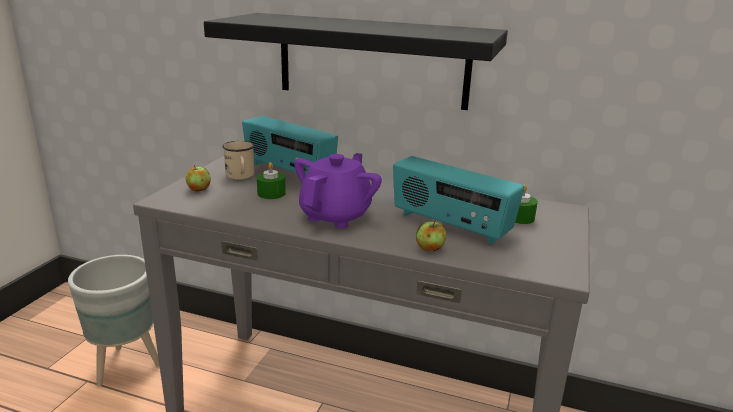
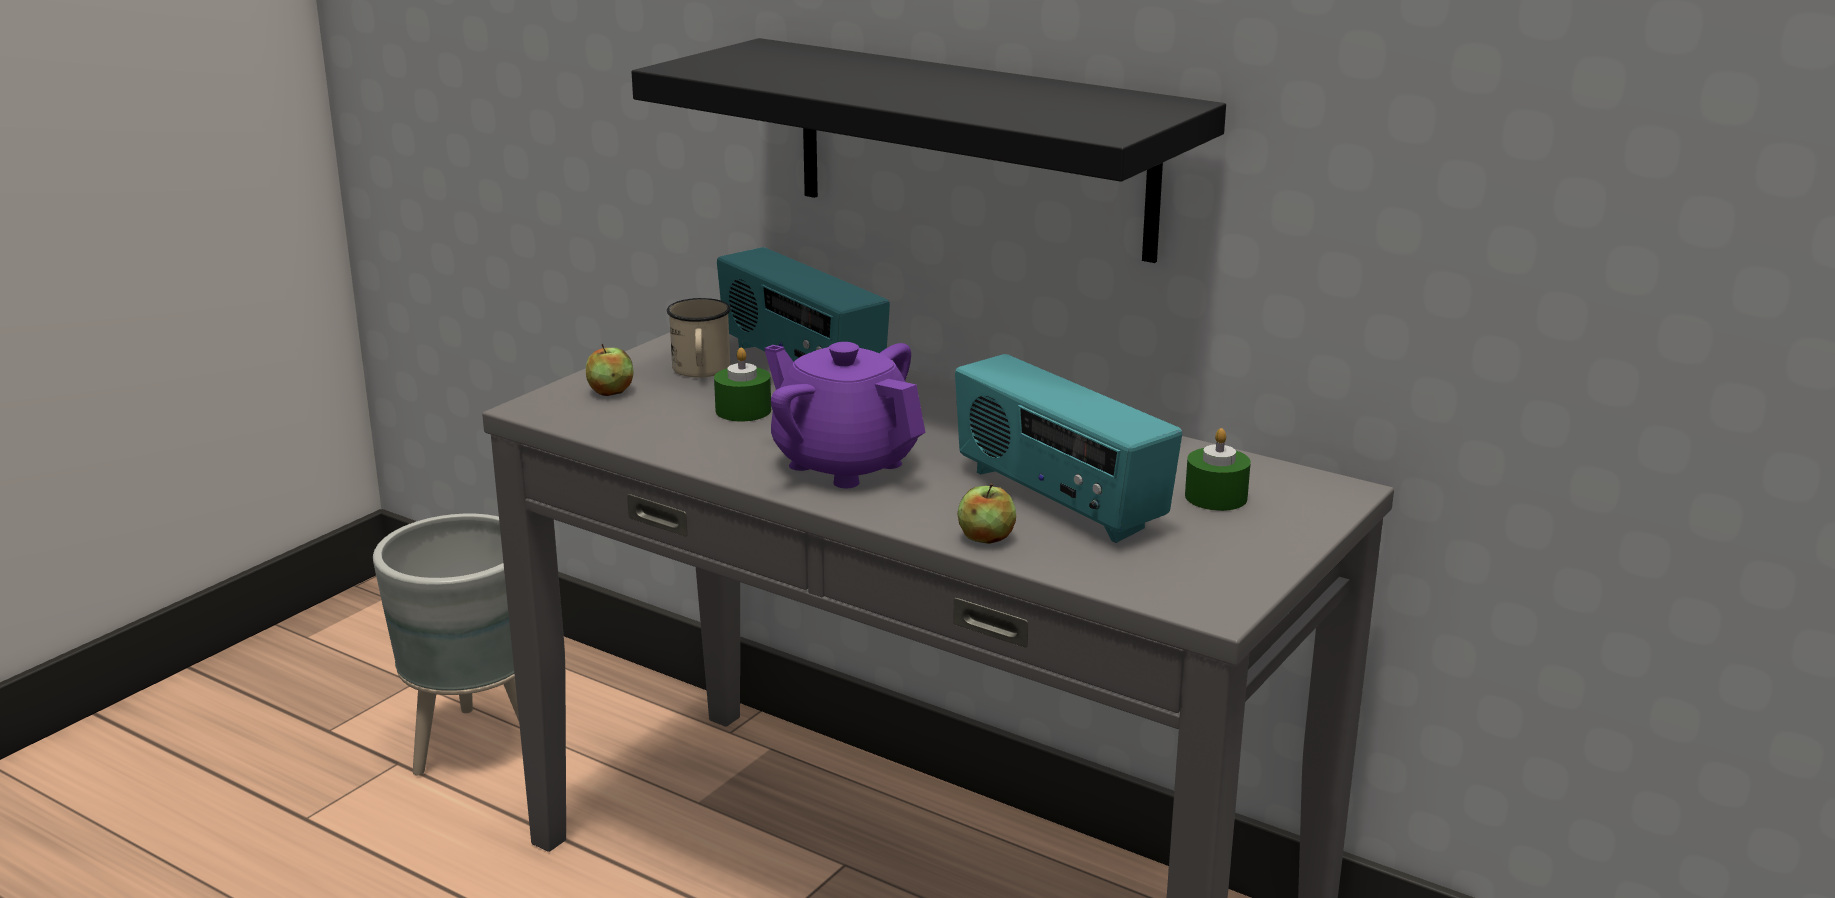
camera: 15 degrees right, 0 degrees up
(336, 216) = (844, 464): purple teapot -> purple teapot turned 90 degrees counterclockwise

